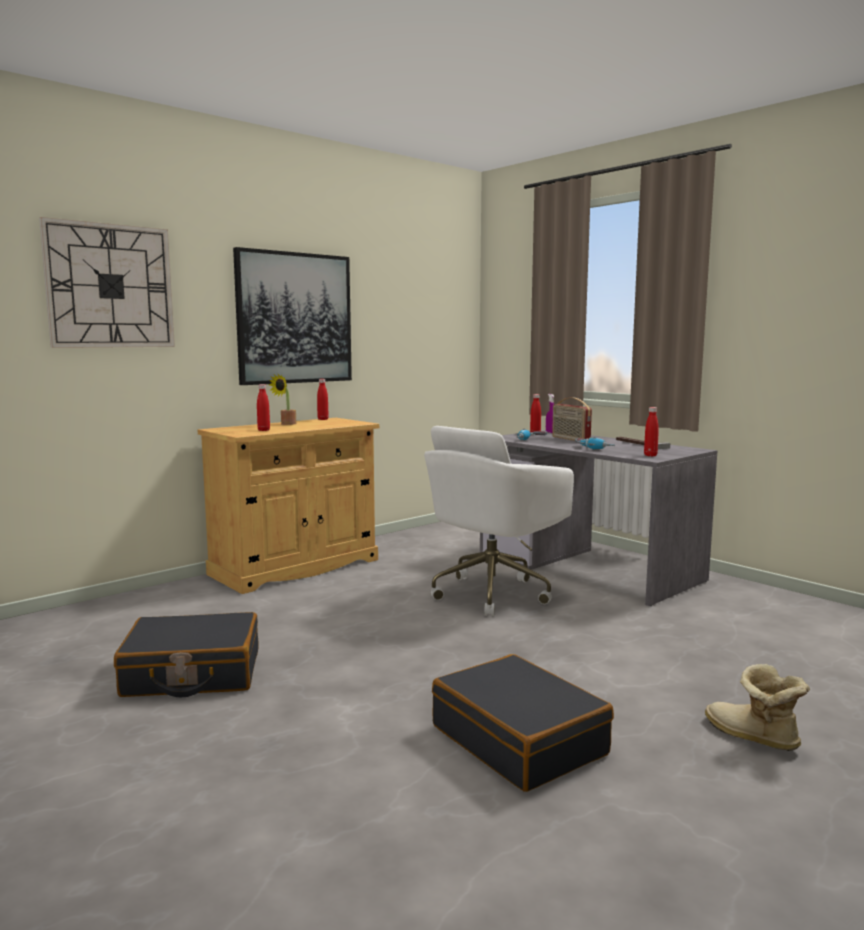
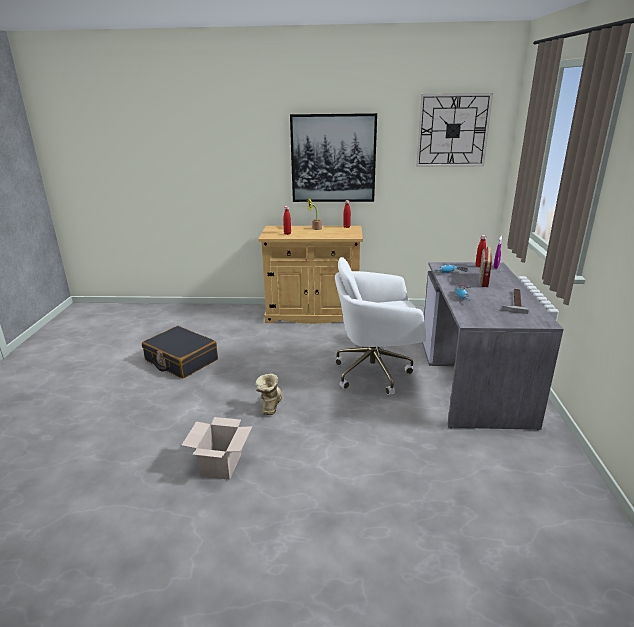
camera: 45 degrees right, 15 degrees up
(110, 286) = (217, 143): wall clock -> wall clock (452, 130)
(519, 740) = (221, 464): black suitcase -> cardboard box
(650, 455) = (481, 318): red bottle -> none
(752, 738) = (316, 539): boot -> boot (270, 405)

